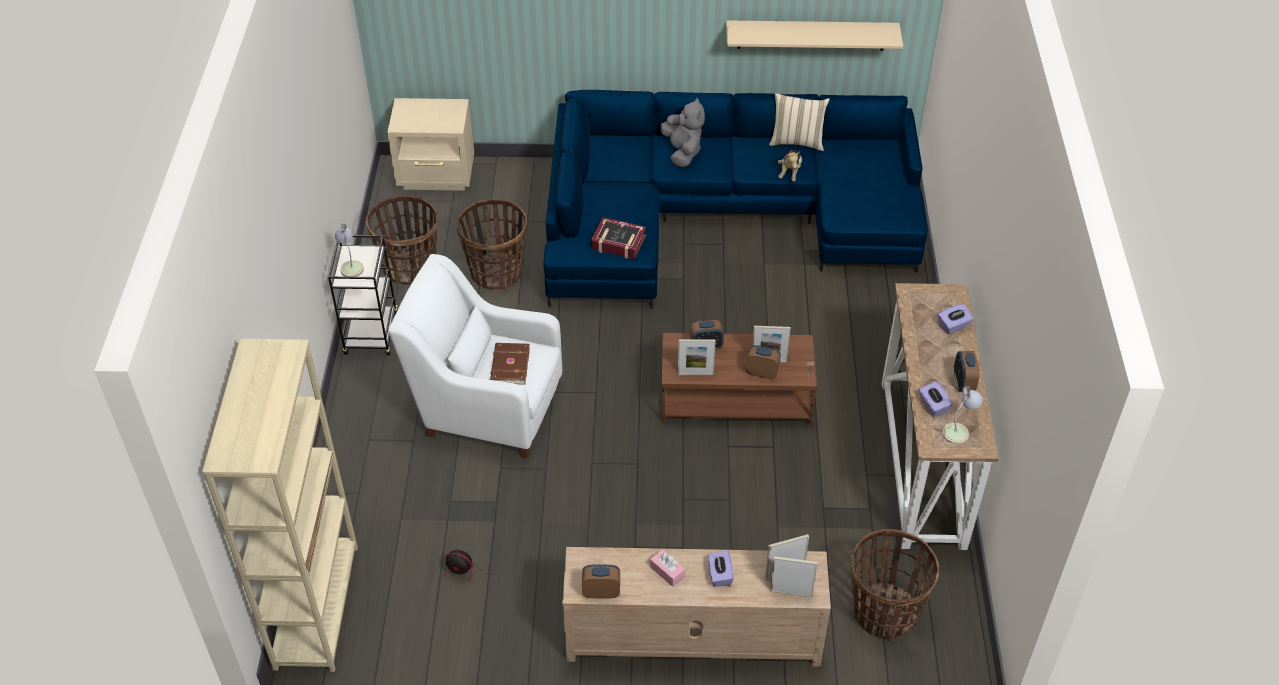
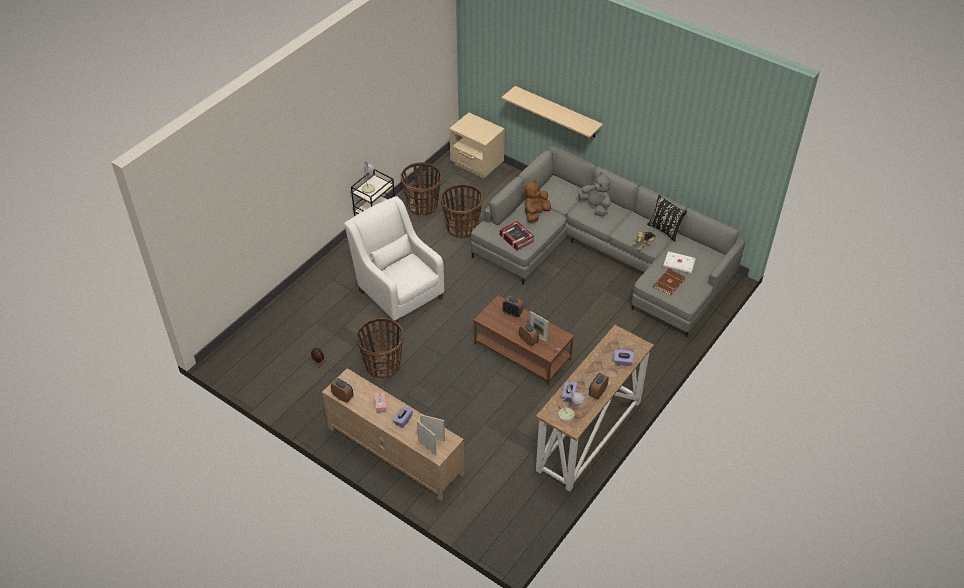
camera: 35 degrees right, 0 degrees up
(316, 606) = (246, 342): beige bookcase -> none
(509, 366) = (405, 272): brown book -> brown book (668, 283)
(612, 198) = (535, 214): none -> brown plush toy
(682, 152) = (595, 207): grey plush toy -> grey plush toy turned 60 degrees counterclockwise
(695, 374) = (494, 323): picture frame -> none
(720, 217) = (603, 254): blue sofa -> grey sofa
(797, 141) = (665, 230): beige pillow -> black pillow
(811, 35) = (691, 169): beige shelf -> beige shelf (557, 112)
(856, 177) = (679, 264): none -> white book
(884, 612) = (496, 495): basket -> basket (382, 365)

